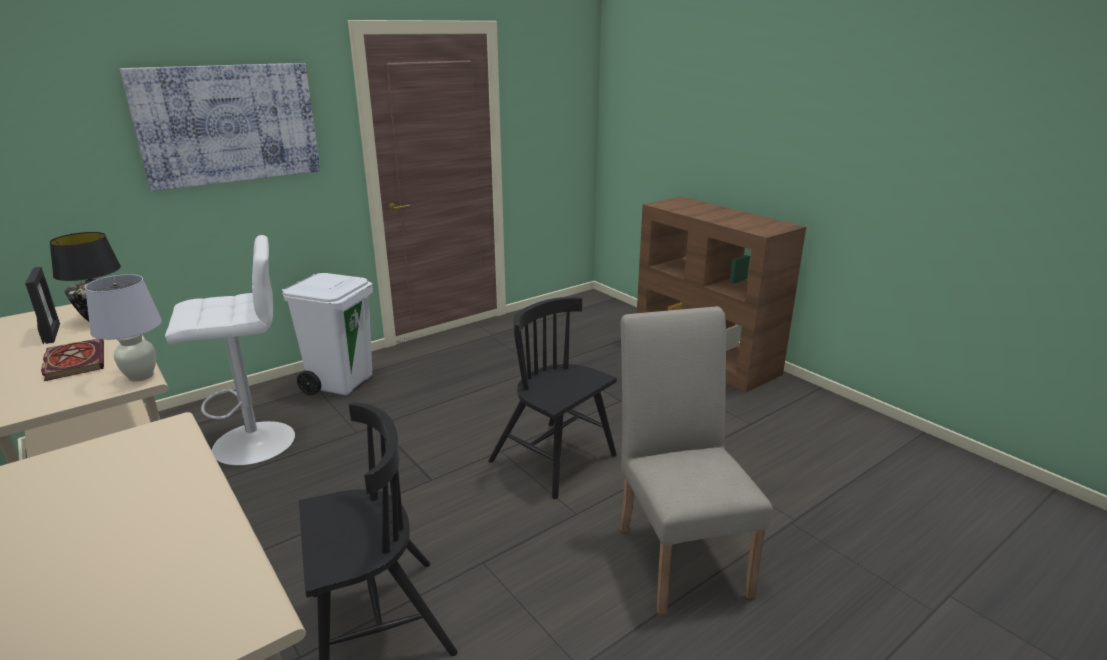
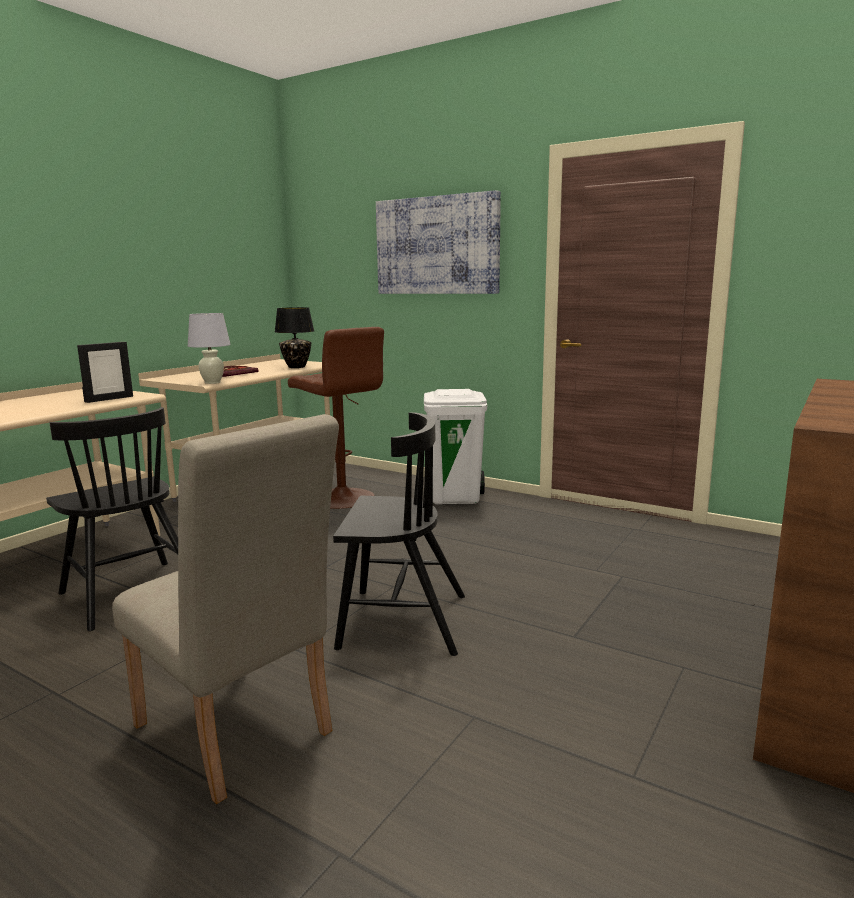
camera: 70 degrees right, 10 degrees down
(51, 333) = (269, 366): picture frame -> picture frame (109, 399)
(255, 443) = (342, 498): white stool -> brown stool
(558, 460) = (395, 620): black chair -> black chair turned 75 degrees clockwise
(680, 552) = (239, 736): beige chair -> beige chair turned 75 degrees clockwise

